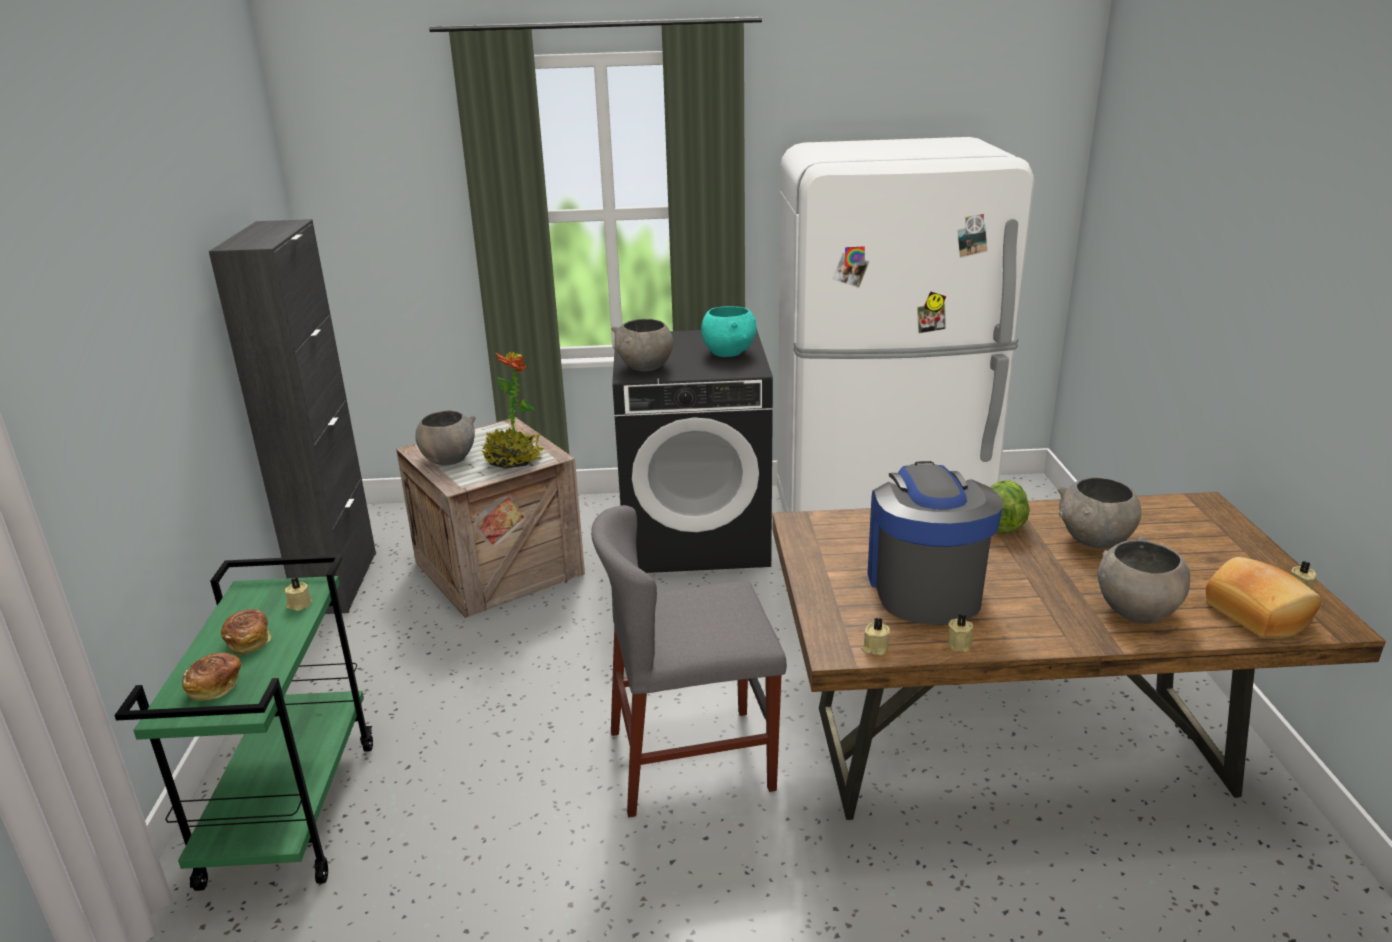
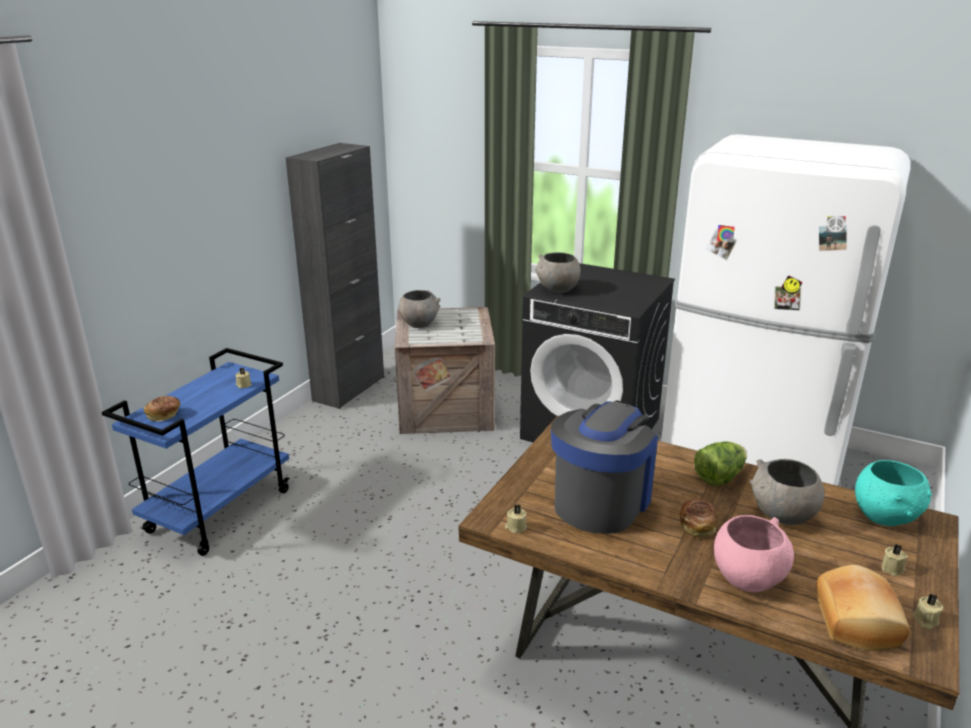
camera: 30 degrees right, 0 degrees up
(249, 641) = (202, 396): bread -> bread (697, 526)
(291, 811) = (220, 510): green cart -> blue cart
(513, 461) = (455, 335): potted plant -> none
(691, 760) = (452, 574): grey chair -> none
(729, 353) = (629, 292): turquoise bowl -> turquoise bowl (885, 517)
(960, 644) = (578, 548): beige candle -> beige candle (893, 569)
(1136, 611) = (747, 579): grey bowl -> pink bowl

